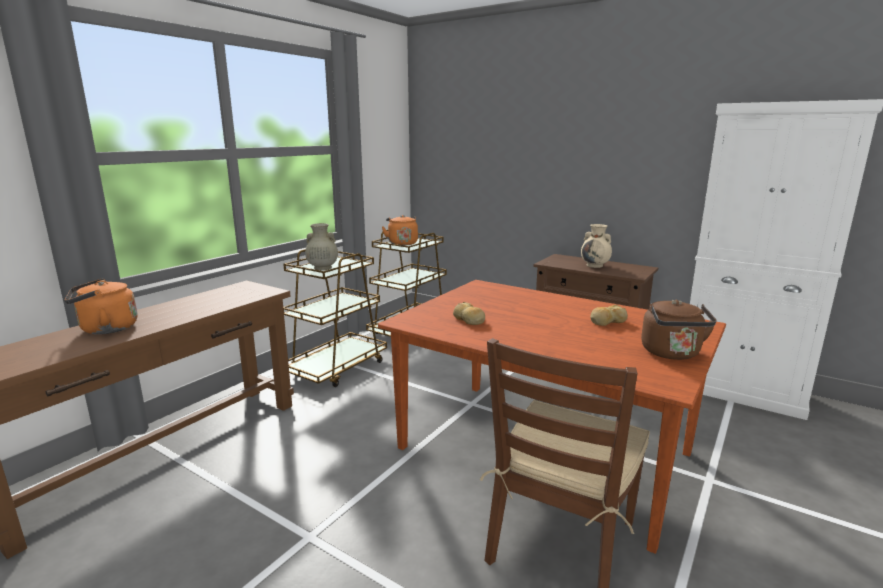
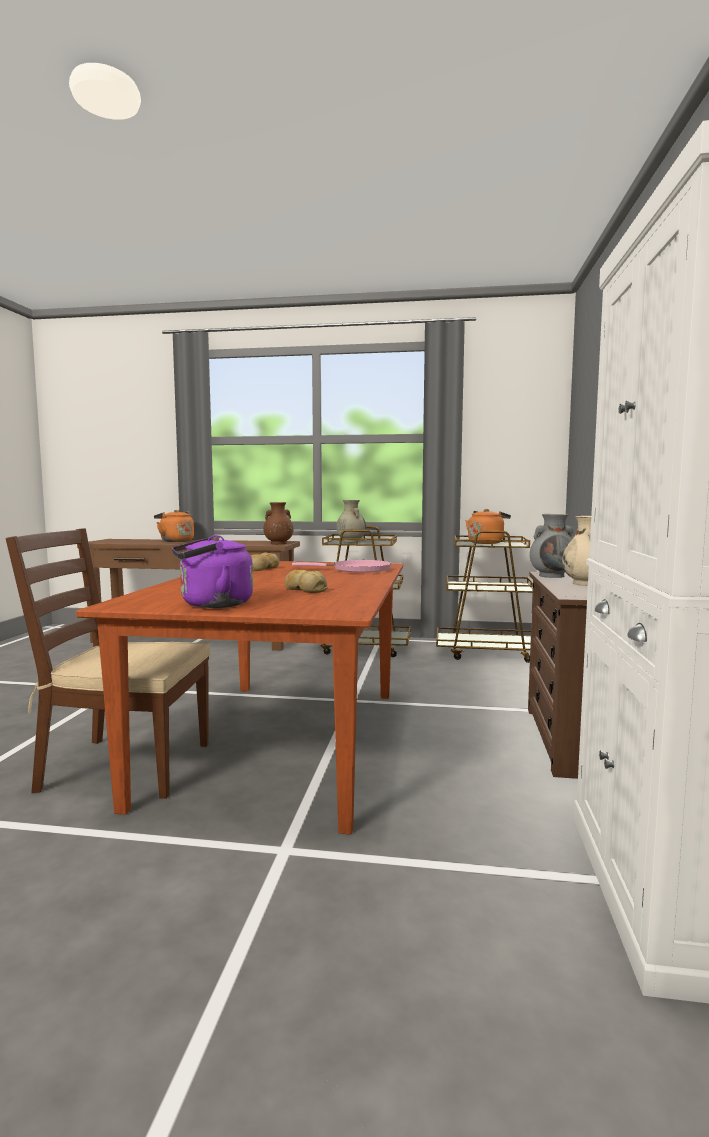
camera: 65 degrees right, 10 degrees down
(260, 290) = (278, 543): none -> brown vase
(507, 295) = (357, 570): none -> pink frying pan
(558, 264) = (552, 576): none -> grey vase
(672, 353) = (212, 604): brown kettle -> purple kettle

